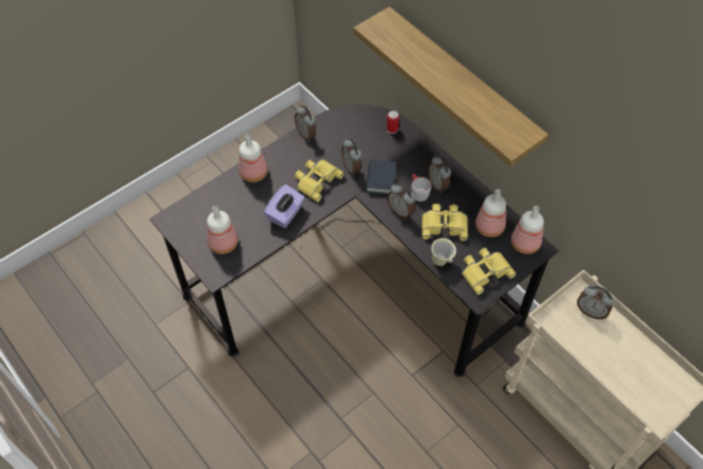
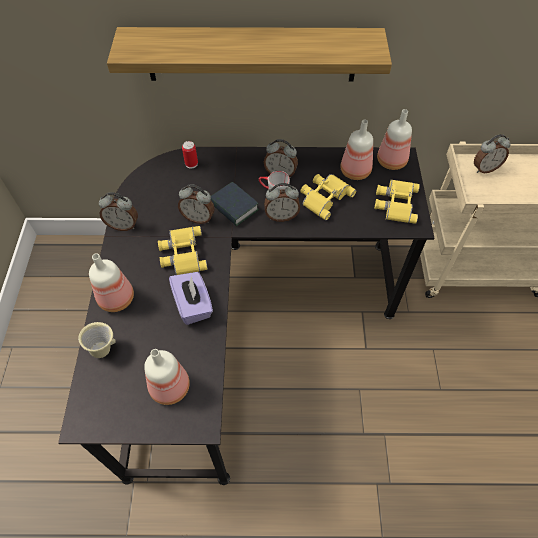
camera: 50 degrees left, 0 degrees up
(441, 261) = (359, 224): beige mug -> beige mug (104, 349)

